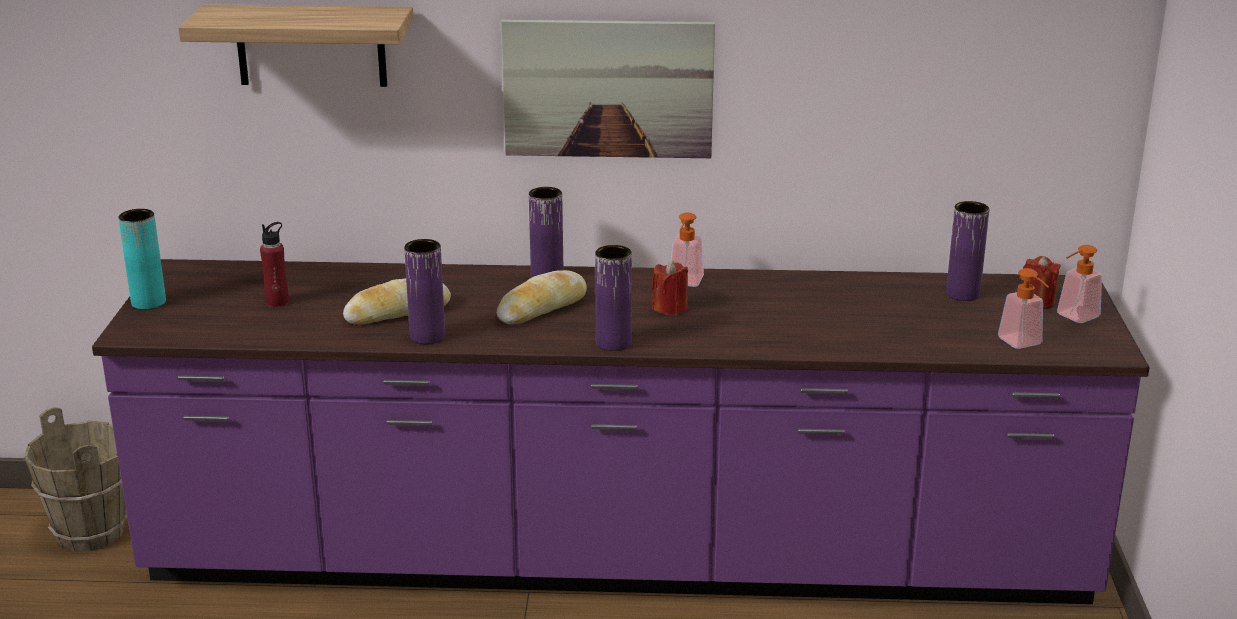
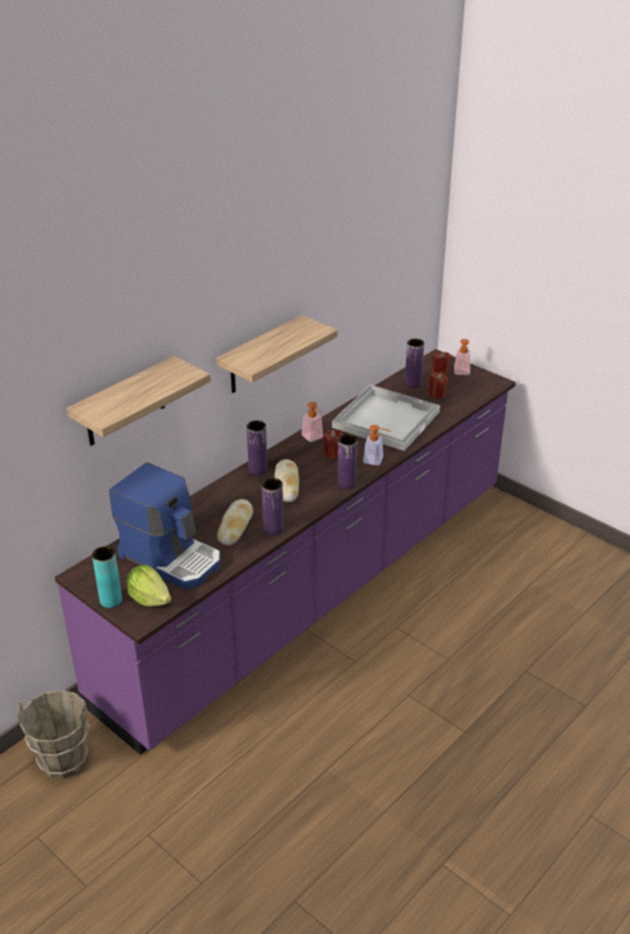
camera: 50 degrees left, 10 degrees up
(179, 321) = (149, 598): none -> lettuce
(277, 302) = (171, 558): red bottle -> coffee machine
(608, 88) = (261, 356): picture -> shelf
(827, 310) = (385, 419): none -> white tray
(972, 321) = (437, 394): none -> red candle
(1024, 344) = (469, 395): soap dispenser -> soap dispenser (377, 461)

